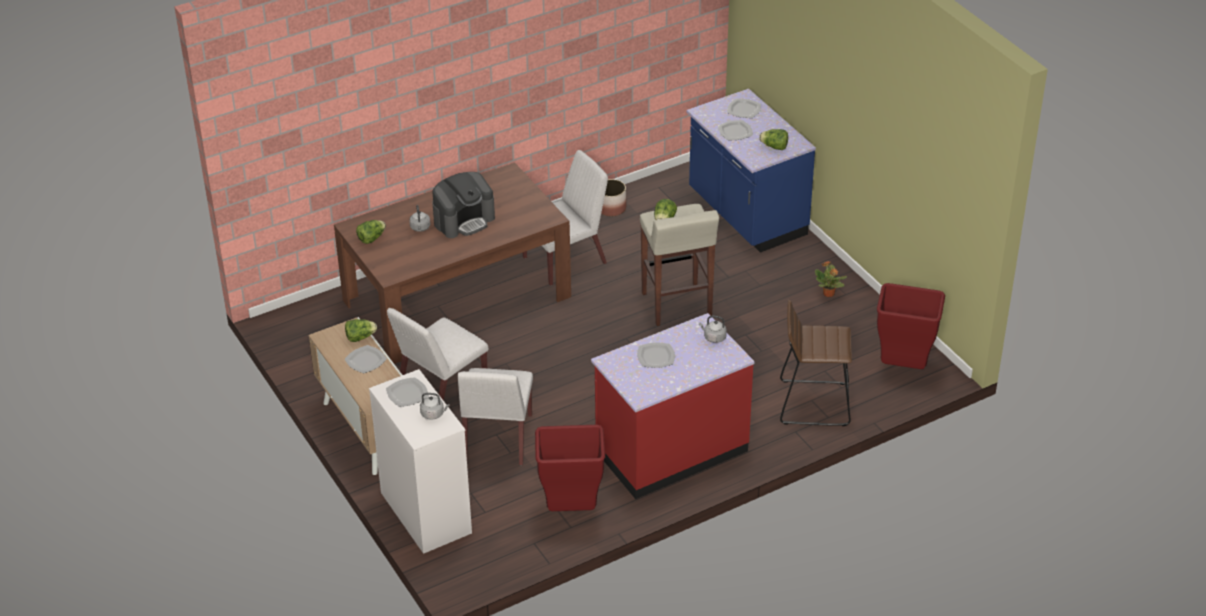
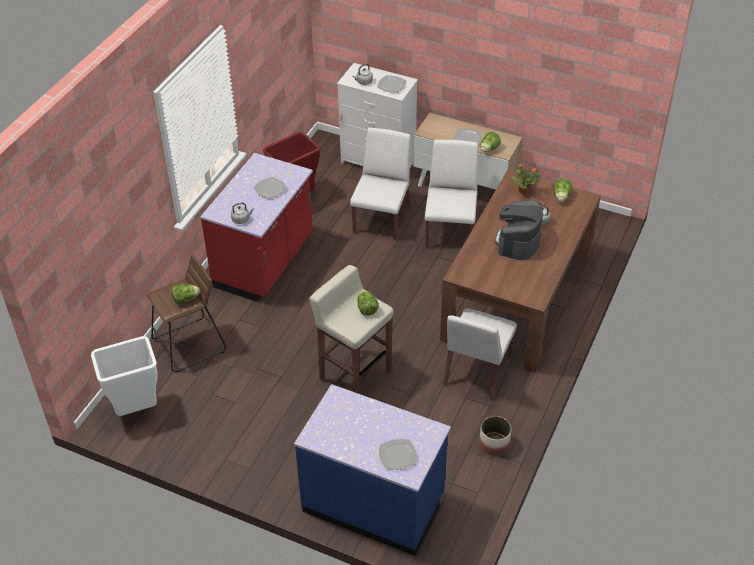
camera: 145 degrees right, 5 degrees up
(497, 439) = (382, 218): white chair -> white chair turned 45 degrees clockwise
(735, 132) = (382, 421): plate -> none
(774, 147) = (332, 422): lettuce -> lettuce (185, 299)
(828, 294) = (240, 451): potted plant -> potted plant (523, 191)
(904, 367) = (136, 410): red trash can -> white trash can

